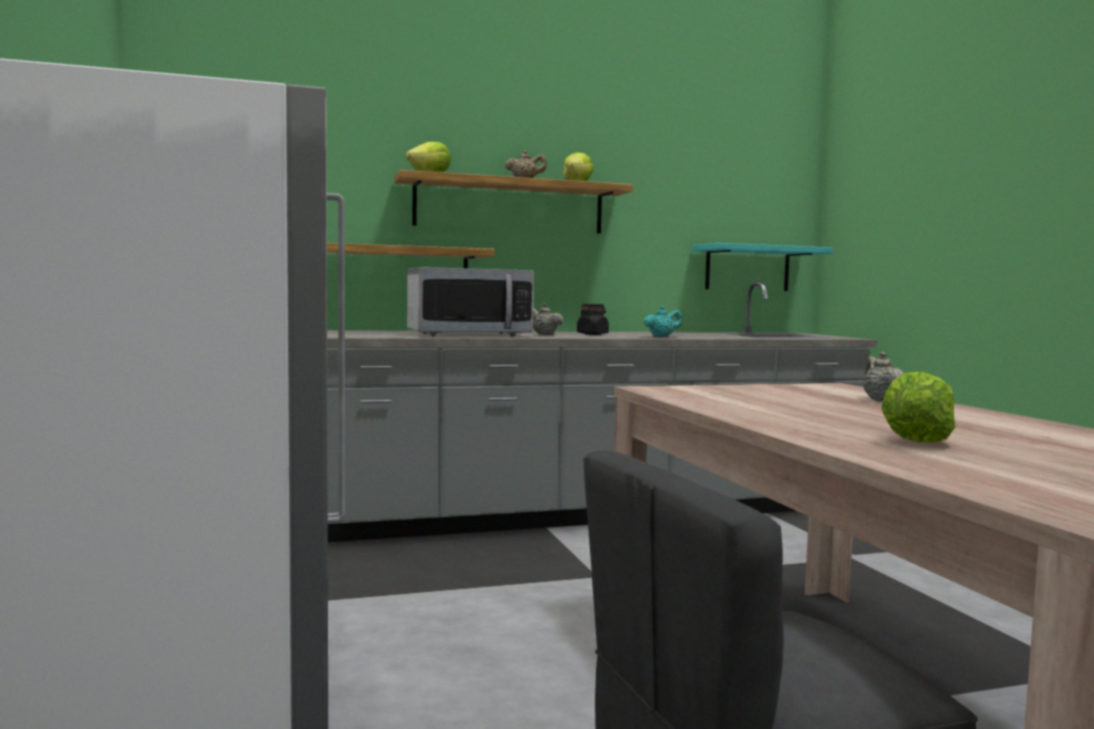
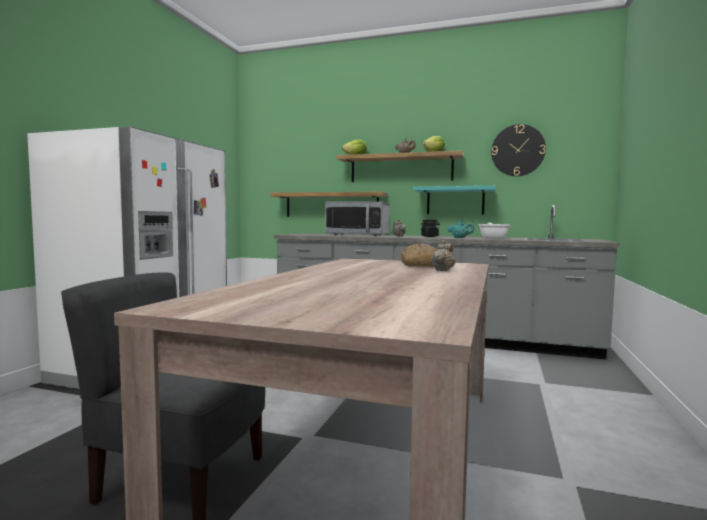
camera: 35 degrees right, 0 degrees up
(696, 191) = (518, 150): none -> wall clock
(702, 336) = (493, 238): none -> frying pan
(747, 268) = (556, 197): turquoise shelf -> turquoise shelf (455, 201)
(797, 392) = (419, 265): none -> bread
(916, 441) = (318, 282): lettuce -> none

